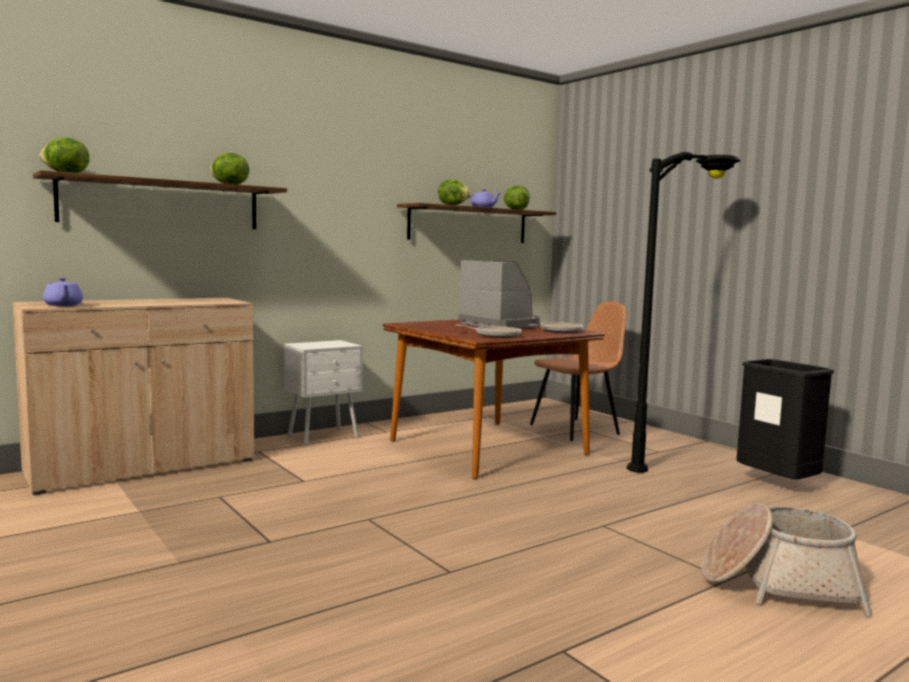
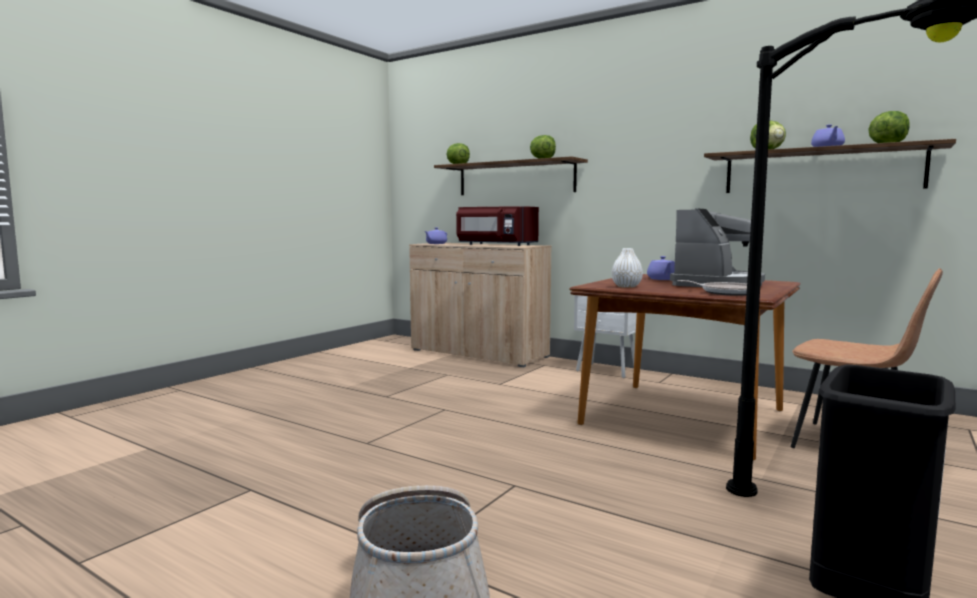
camera: 70 degrees right, 0 degrees up
(167, 301) = (495, 245): none -> red microwave
(450, 326) = (662, 279): none -> purple teapot
(495, 335) = (626, 286): frying pan -> white vase

